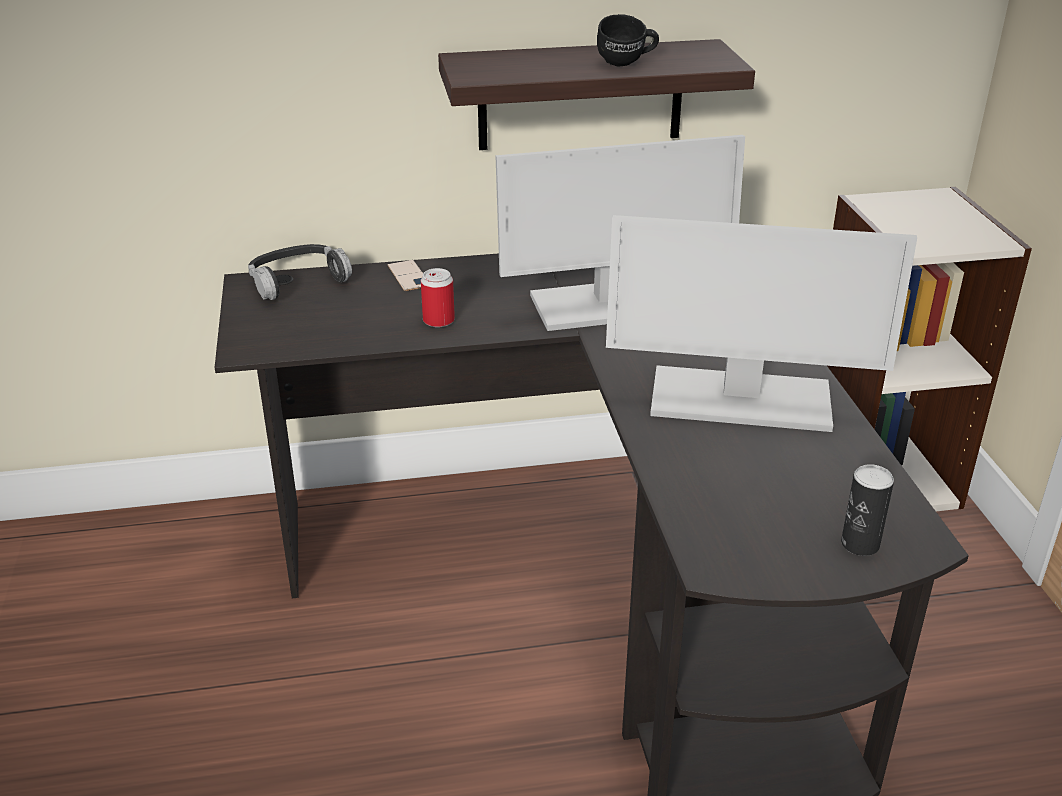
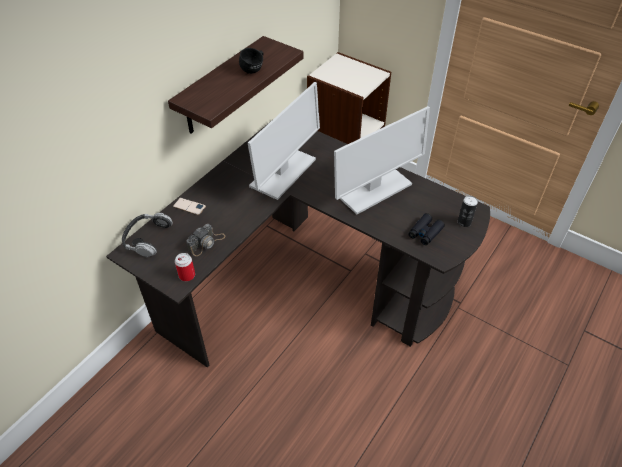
camera: 45 degrees left, 15 degrees up
(361, 326) = (206, 243): none -> camera
(438, 320) = (232, 221): can -> can (187, 275)
(744, 511) = (425, 232): none -> black binoculars

